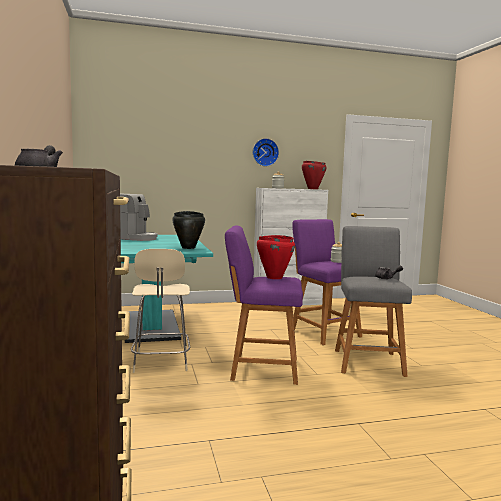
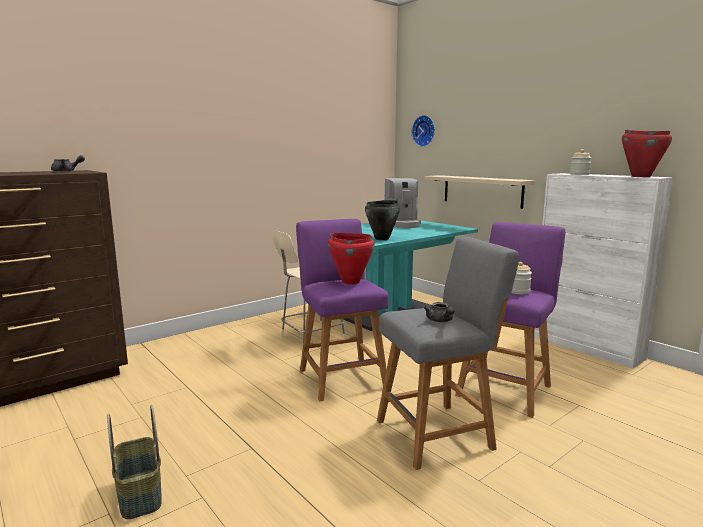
camera: 65 degrees right, 5 degrees up
(187, 203) = (482, 191): none -> beige shelf
(265, 152) = (582, 120): wall clock -> wall clock (424, 131)
(414, 486) = (138, 494): none -> basket

